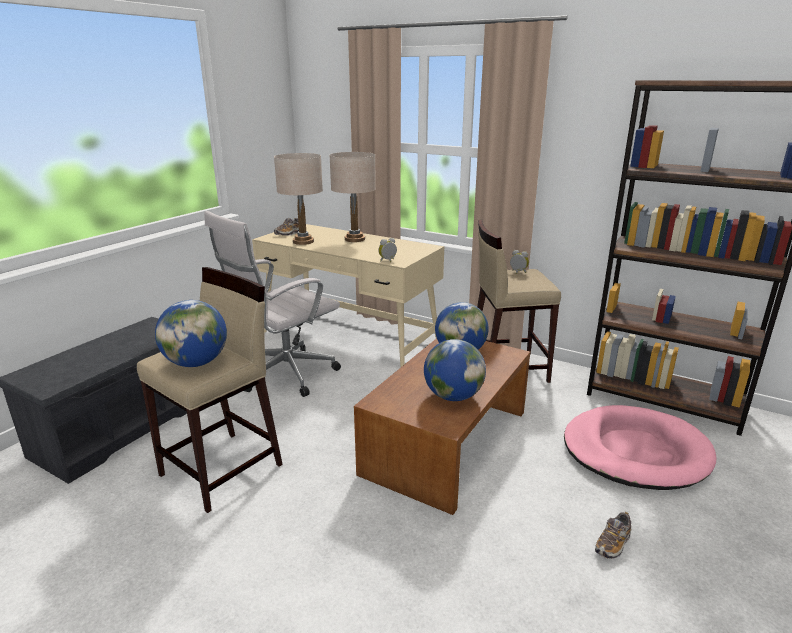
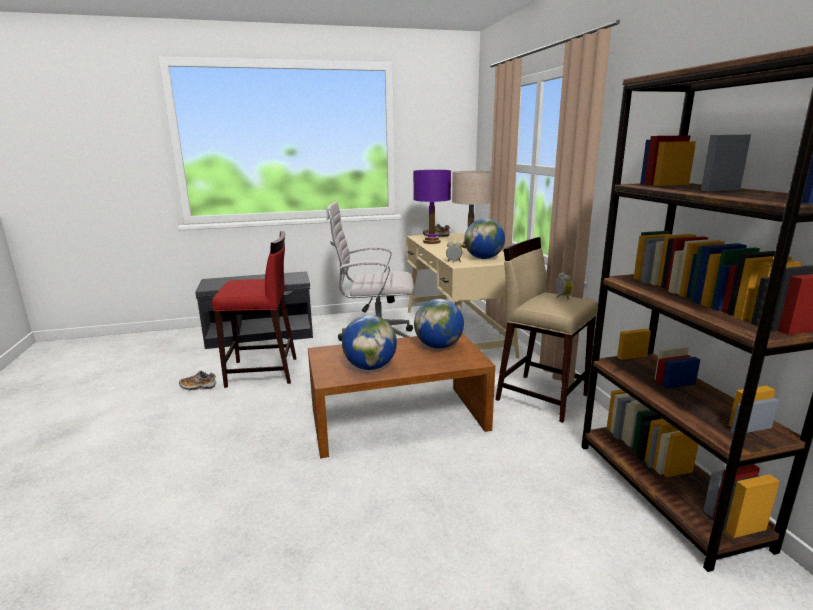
camera: 45 degrees right, 5 degrees down
(196, 363) = (239, 287): globe -> globe (483, 258)
(223, 469) = (263, 372): beige stool -> red stool
(303, 241) = (431, 242): beige table lamp -> purple table lamp
(612, 544) = (382, 545): shoe -> shoe (198, 387)
(635, 451) = (538, 508): pink dog bed -> none

